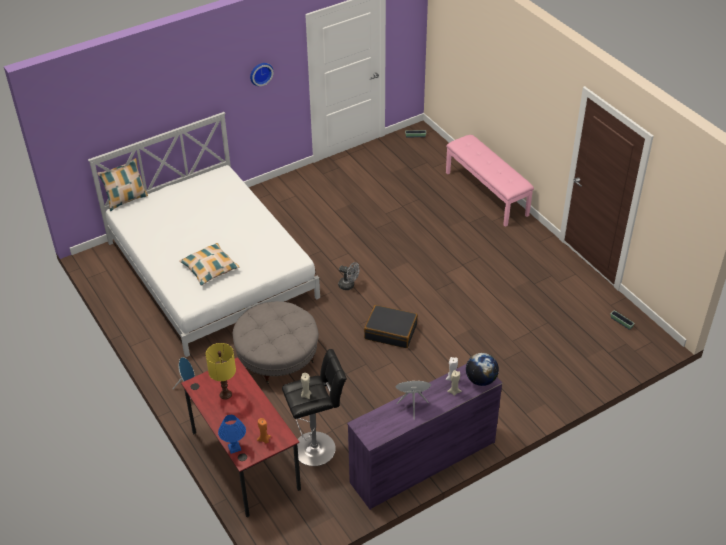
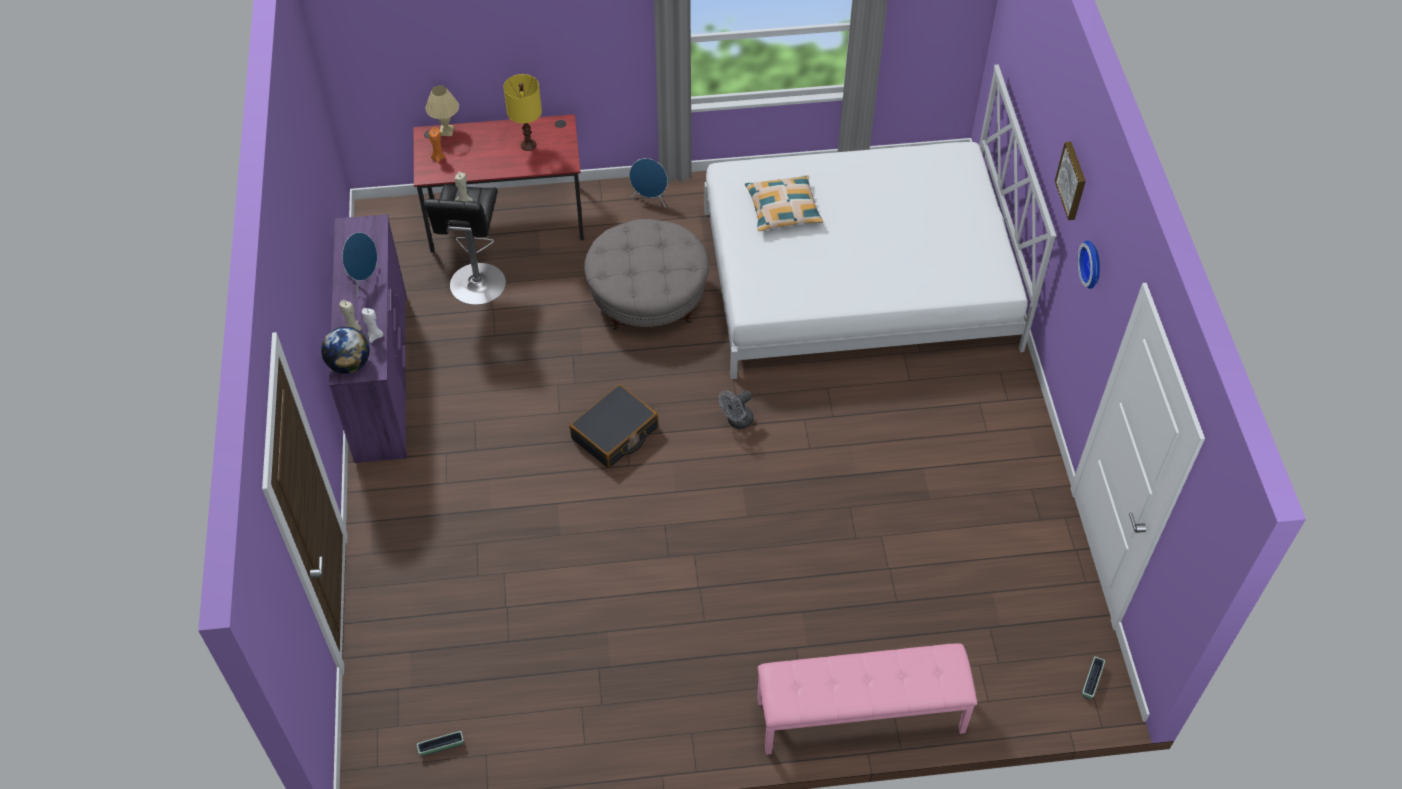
camera: 115 degrees right, 10 degrees up
(126, 200) = (986, 164): pillow -> none
(213, 79) = (1073, 180): none -> picture
(234, 447) = (446, 131): blue table lamp -> beige table lamp

